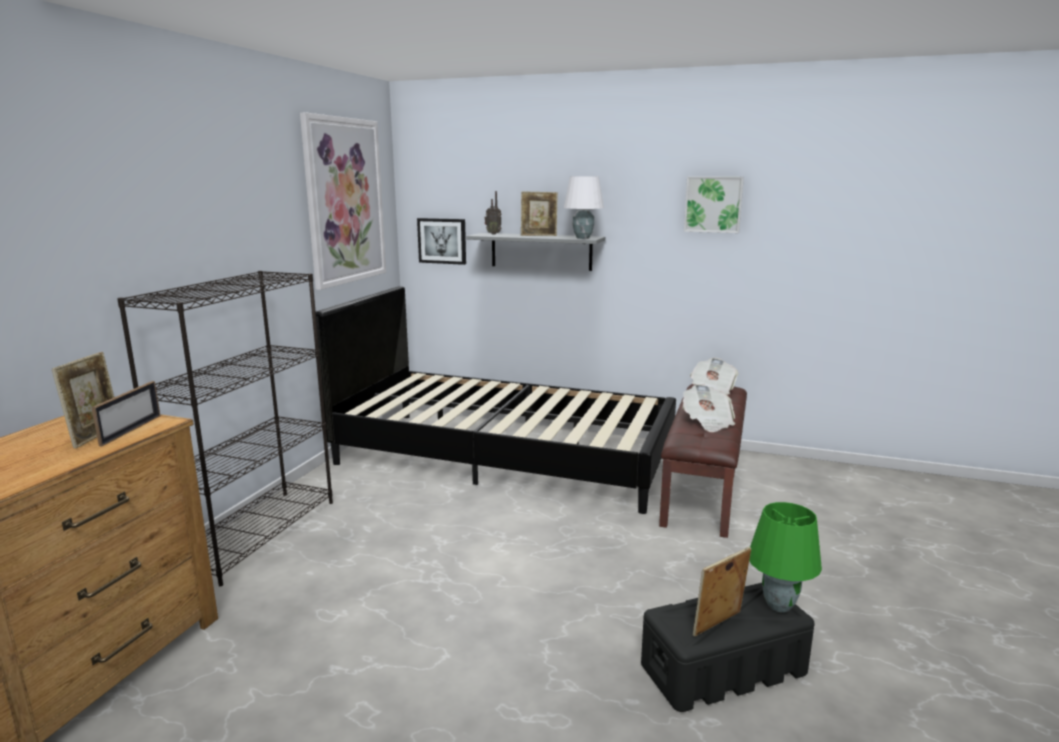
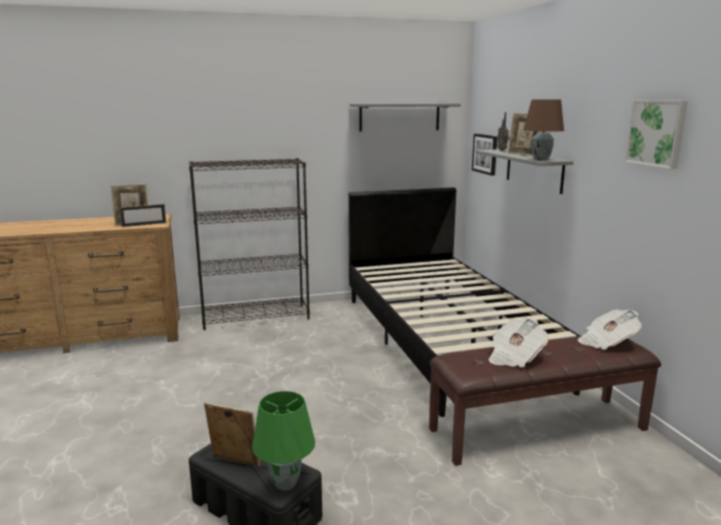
camera: 55 degrees right, 0 degrees up
(344, 201) = (399, 117): picture -> grey shelf
(582, 238) = (540, 159): white table lamp -> brown table lamp

